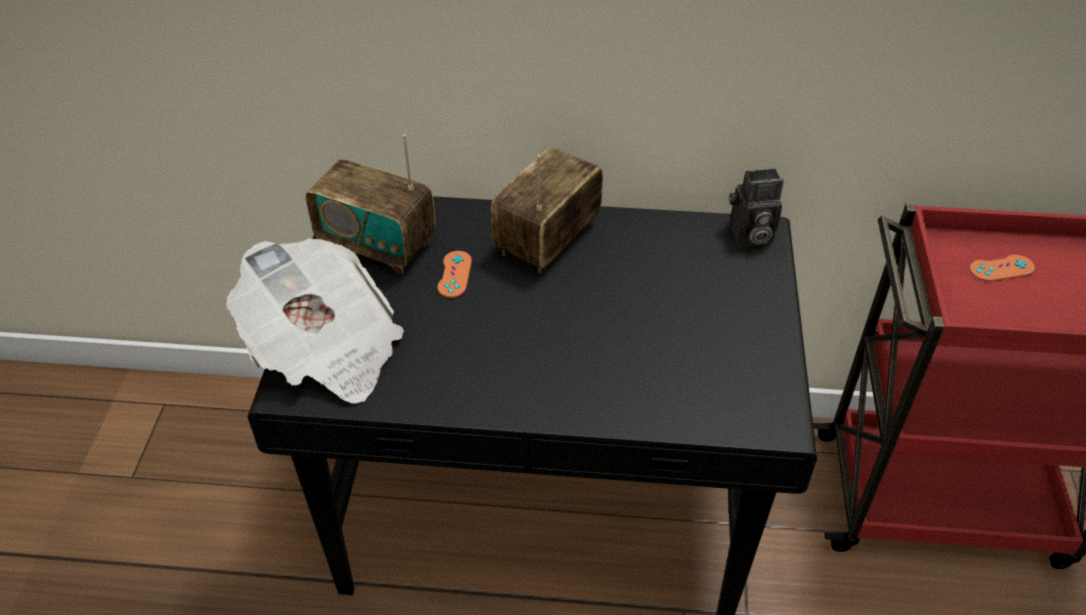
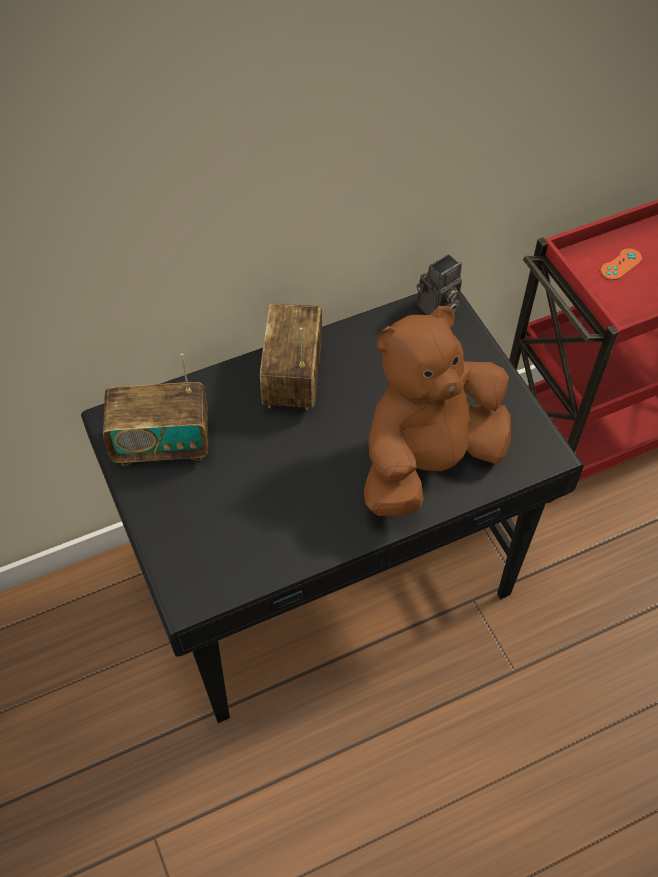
camera: 30 degrees left, 10 degrees up
(325, 349) = (190, 553): newspaper -> none
(454, 274) = (243, 441): orange game controller -> none
(632, 372) = (428, 461): none -> brown plush toy

